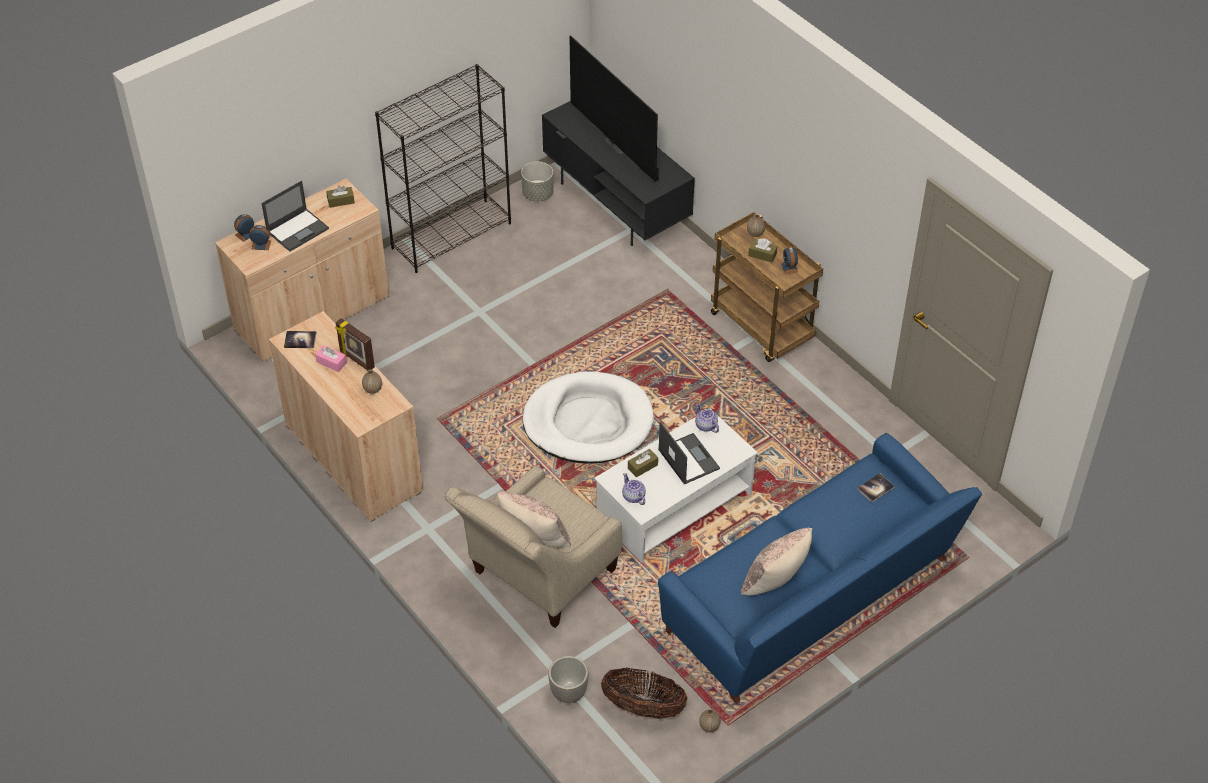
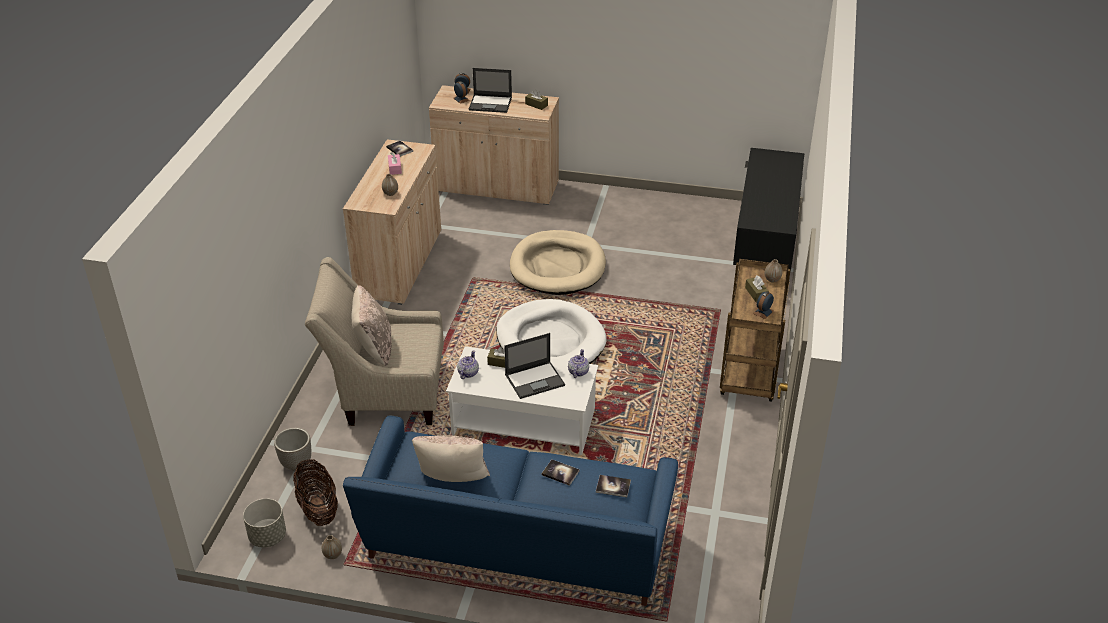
camera: 50 degrees right, 10 degrees down
(356, 360) = (408, 175): picture frame -> none
(452, 235) = (635, 199): black bookcase -> none
(489, 351) = (557, 266): none -> beige dog bed
(538, 194) = (721, 212): grey planter -> grey planter (268, 537)
(620, 143) = (776, 188): television -> none
(688, 458) = (535, 380): laptop -> laptop turned 45 degrees clockwise
(831, 510) = (560, 473): none -> book

